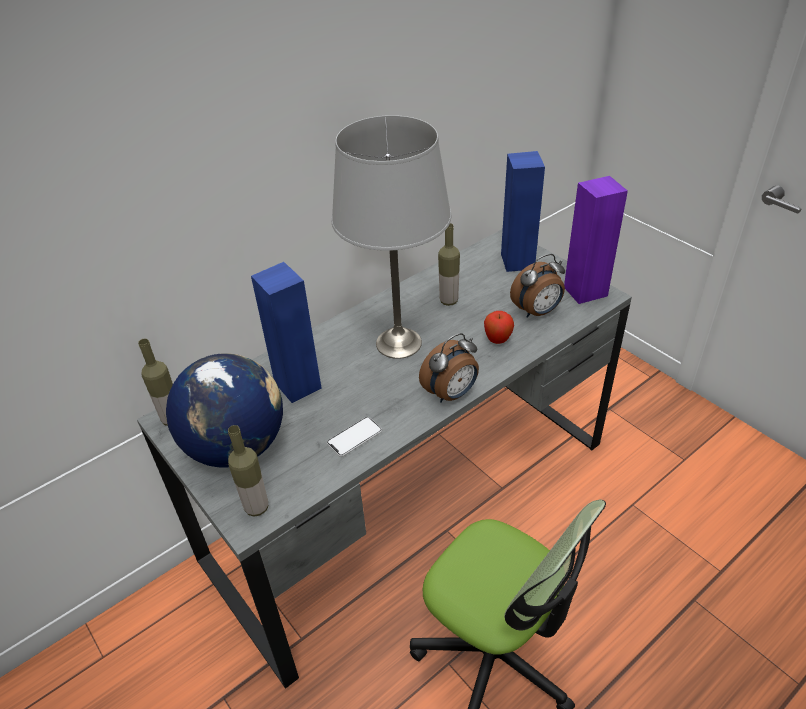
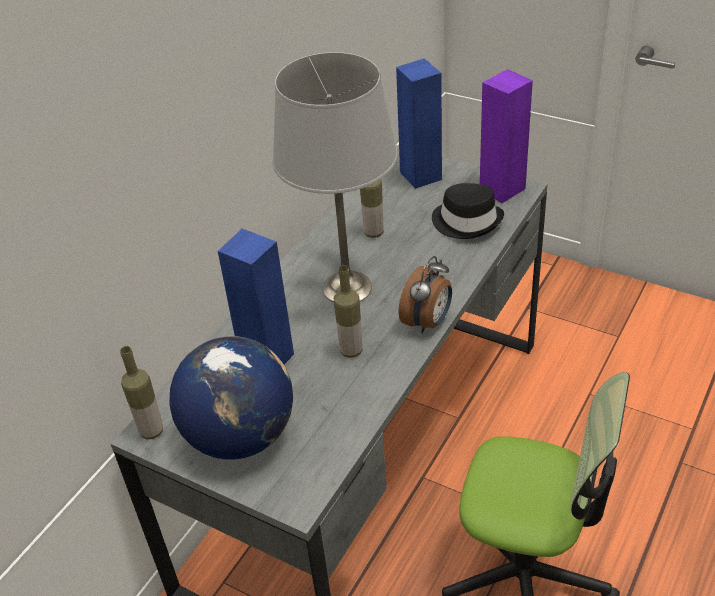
camera: 20 degrees left, 0 degrees up
(256, 507) = (298, 485): bottle -> bottle (351, 351)
(354, 437) = (357, 390): phone -> none
(497, 340) = (444, 258): apple -> none
(537, 312) = (467, 221): alarm clock -> black hat

